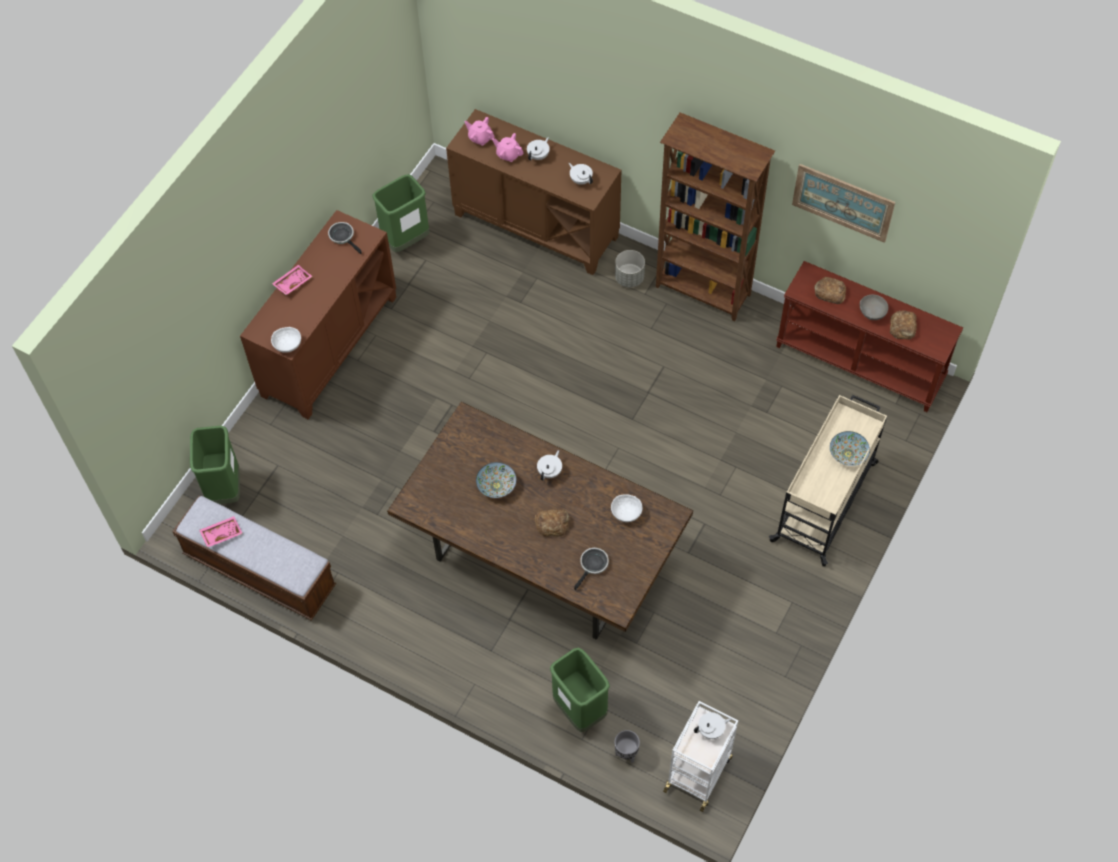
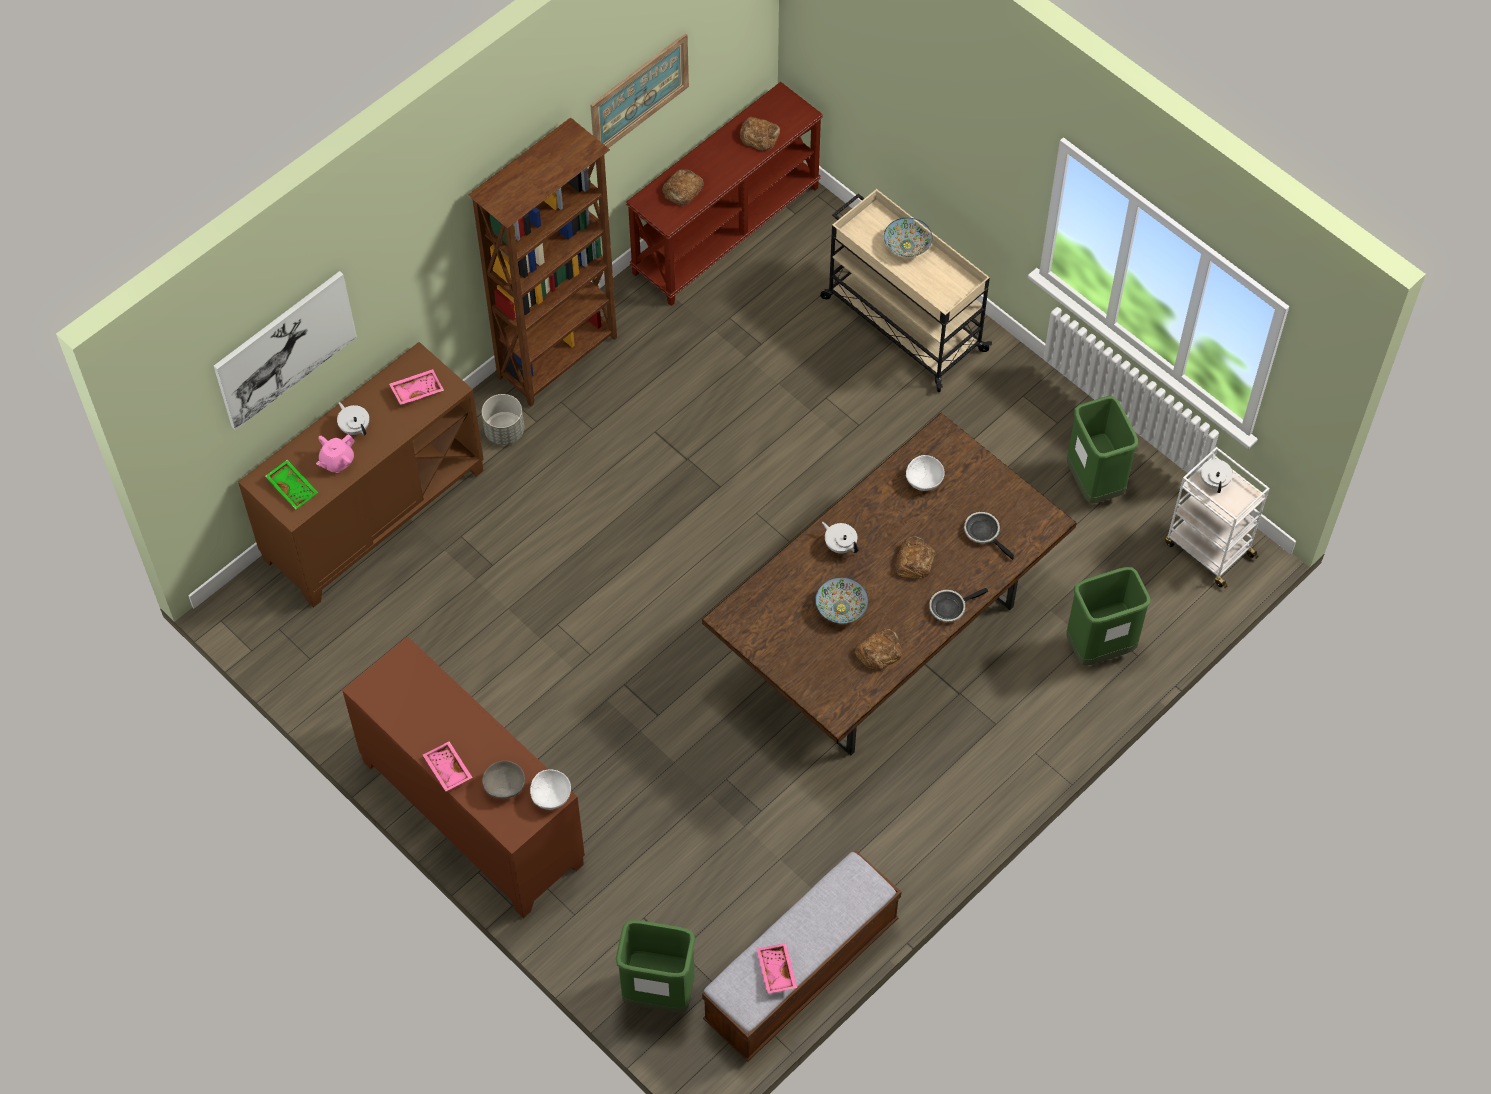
camera: 75 degrees left, 0 degrees up
(343, 237) = (394, 691): frying pan -> frying pan (950, 607)
(406, 241) = (332, 678): green trash can -> green trash can (1094, 483)
(467, 519) = (879, 652): none -> bread
(480, 138) = (293, 487): pink teapot -> green tray
(528, 64) = (285, 349): none -> picture
(581, 180) = (416, 390): white teapot -> pink tray
(626, 754) = (1167, 614): grey planter -> none
(872, 313) = (729, 159): grey bowl -> grey bowl (505, 786)

